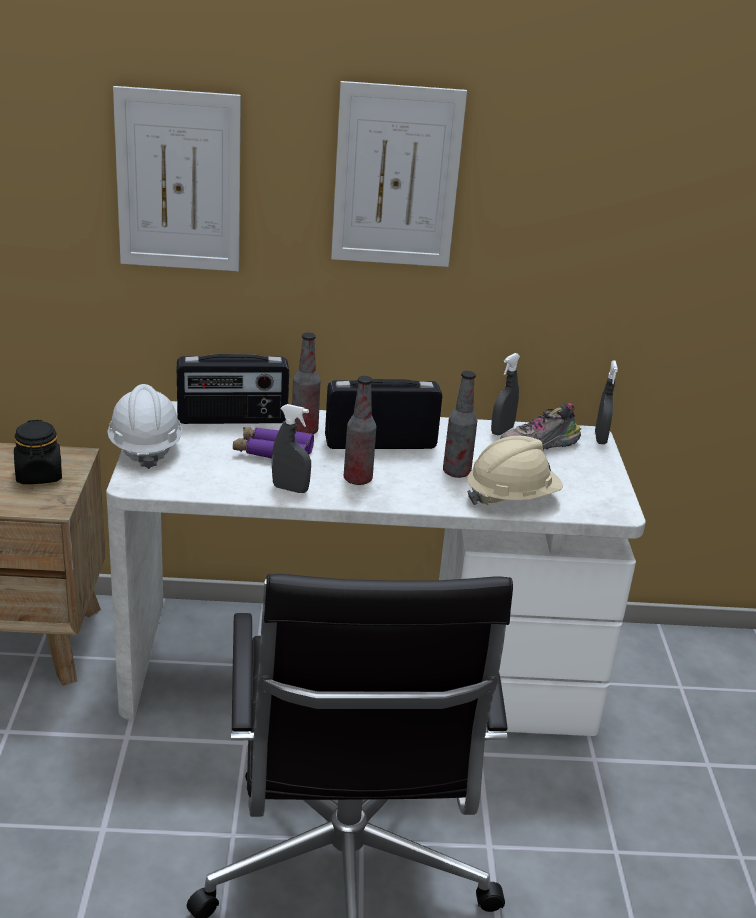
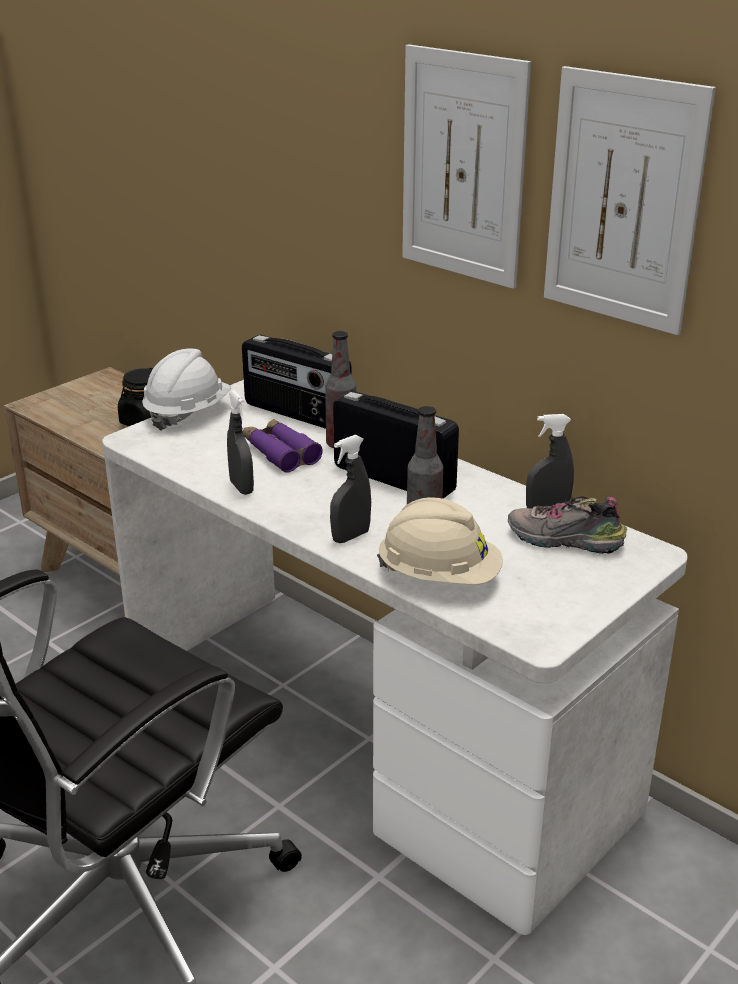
camera: 45 degrees right, 0 degrees up
(178, 181) = (280, 149): picture -> picture (623, 201)
(357, 479) = (315, 502): bottle -> none
(600, 438) = (657, 560): grey spray bottle -> grey spray bottle (350, 536)

